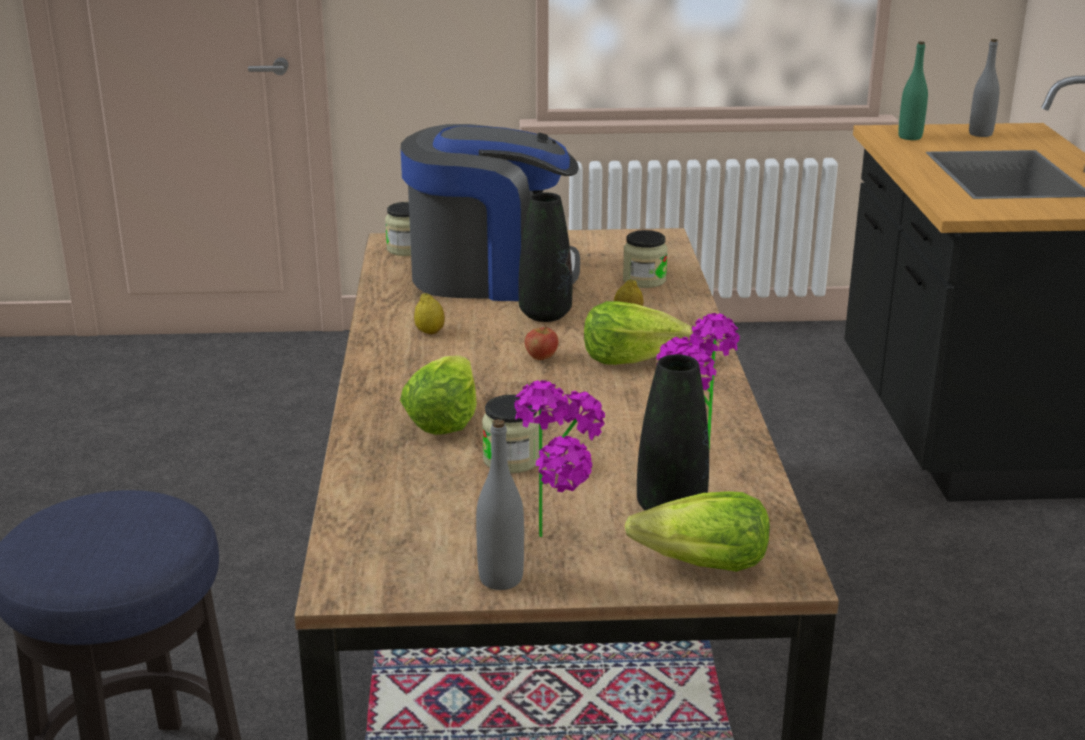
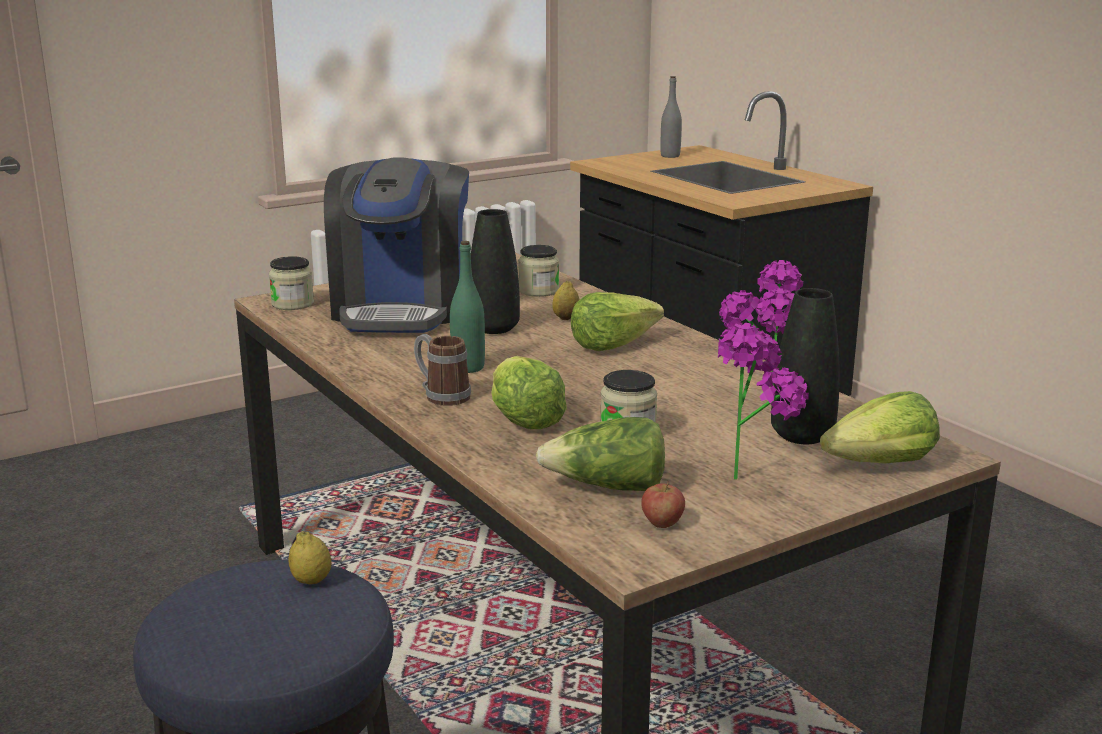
camera: 30 degrees left, 5 degrees down
(405, 377) = (441, 395): none -> mug
(418, 510) = (607, 487): none -> lettuce
(430, 332) = (411, 359): lemon -> lemon (311, 581)
(490, 275) = (401, 310): coffee machine -> coffee machine turned 120 degrees clockwise
(501, 579) = (752, 516): grey bottle -> none
(541, 357) = (538, 358): apple -> apple (662, 523)
(910, 137) = (624, 163): green bottle -> green bottle (468, 368)

